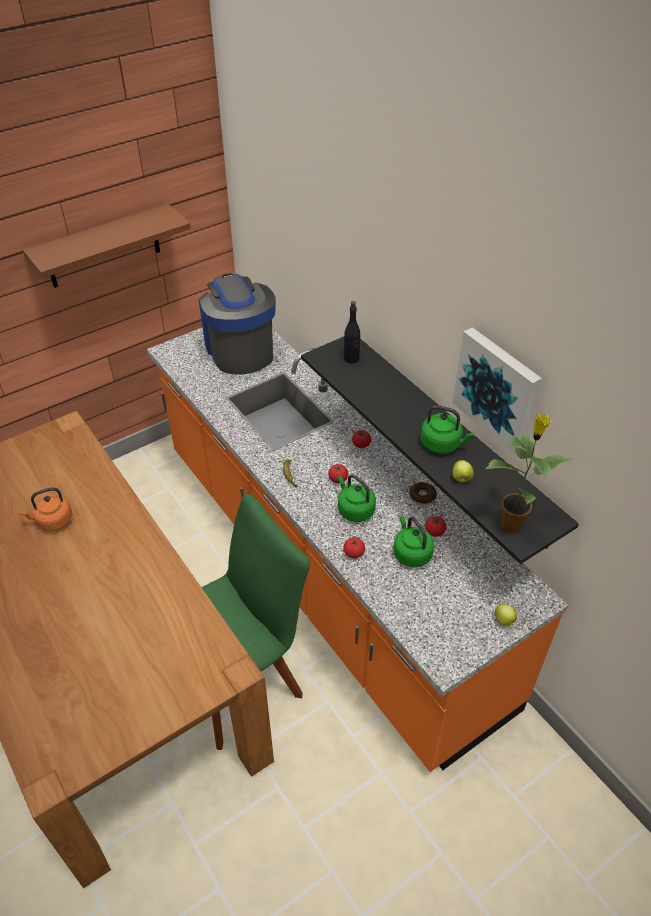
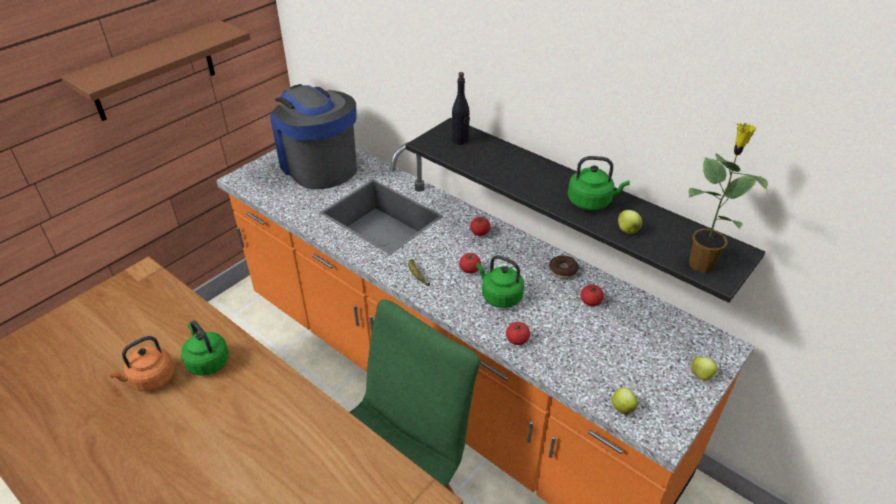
camera: 15 degrees left, 5 degrees down
(411, 553) = (576, 328): green kettle -> green kettle (207, 361)
(419, 632) = (622, 407): none -> apple
(498, 389) = (650, 126): picture -> none

